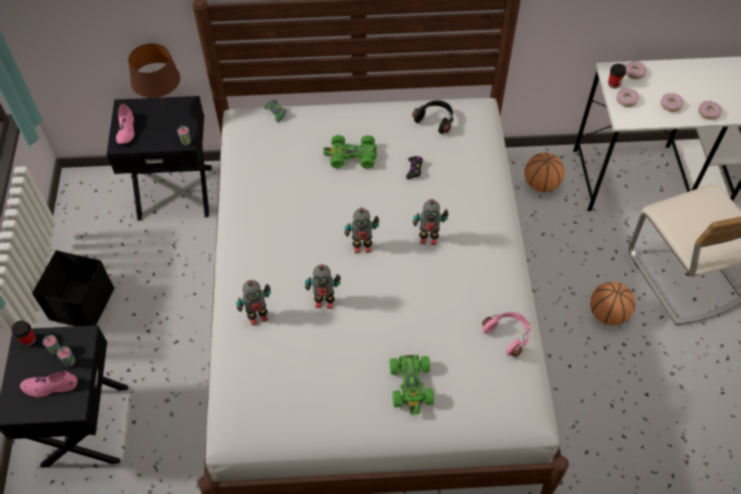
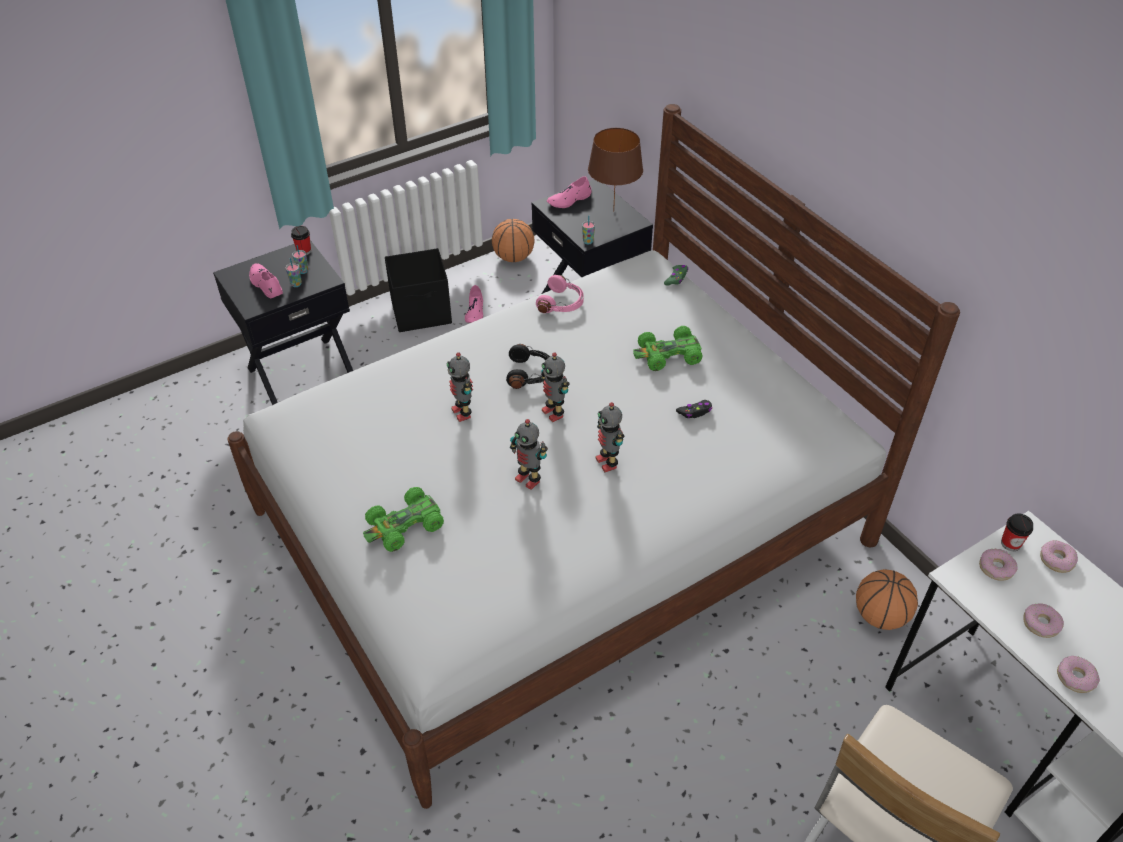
camera: 60 degrees right, 10 degrees down
(113, 266) = (475, 311): none -> pink shoe
(258, 317) = (413, 373): toy robot -> toy robot (528, 479)
(351, 156) = (668, 355): green toy car -> green toy car turned 75 degrees counterclockwise
(435, 120) = (785, 402): black headphones -> black headphones (530, 374)
(508, 334) = (527, 588): pink headphones -> pink headphones (562, 304)
(607, 314) = (738, 776): basketball -> basketball (513, 257)

